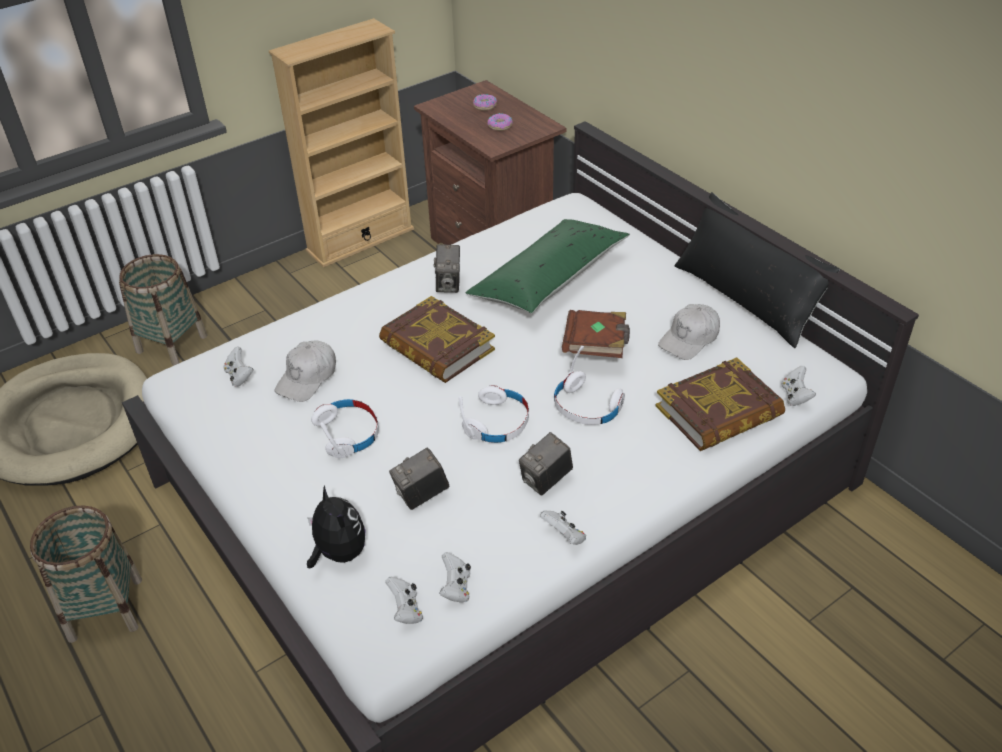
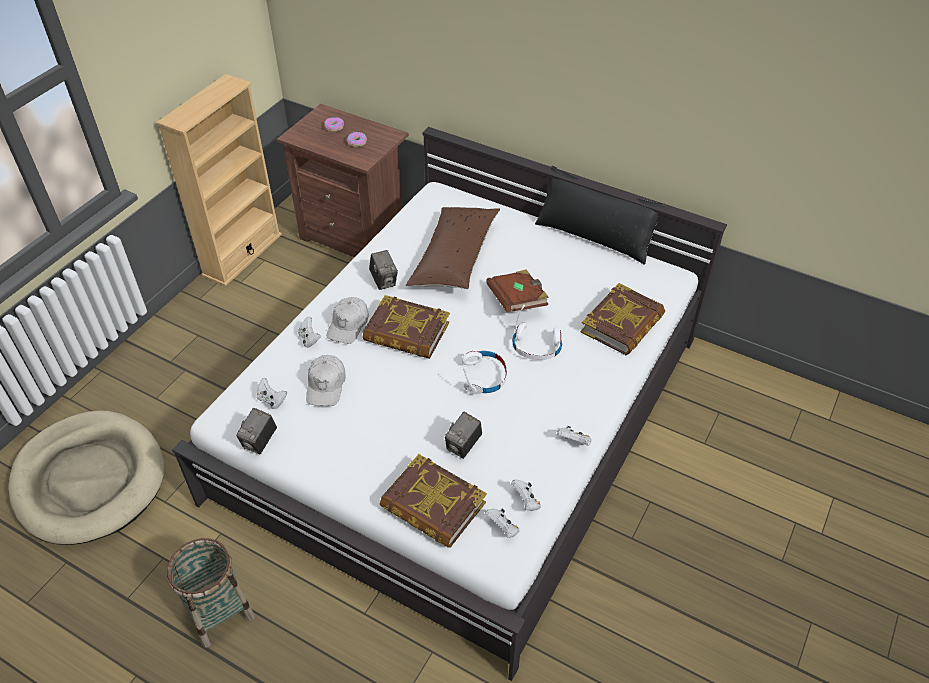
camera: 25 degrees left, 5 degrees up
(172, 344) = (135, 386): basket -> none
(338, 553) = (433, 506): plush toy -> book
(348, 433) = (383, 418): white headphones -> none
(546, 480) = (540, 407): camera -> camera (260, 442)
(549, 279) = (454, 257): green pillow -> brown pillow
(690, 339) = (575, 276): white cap -> white cap (348, 325)
(795, 396) = (662, 298): white game controller -> white game controller (309, 339)

